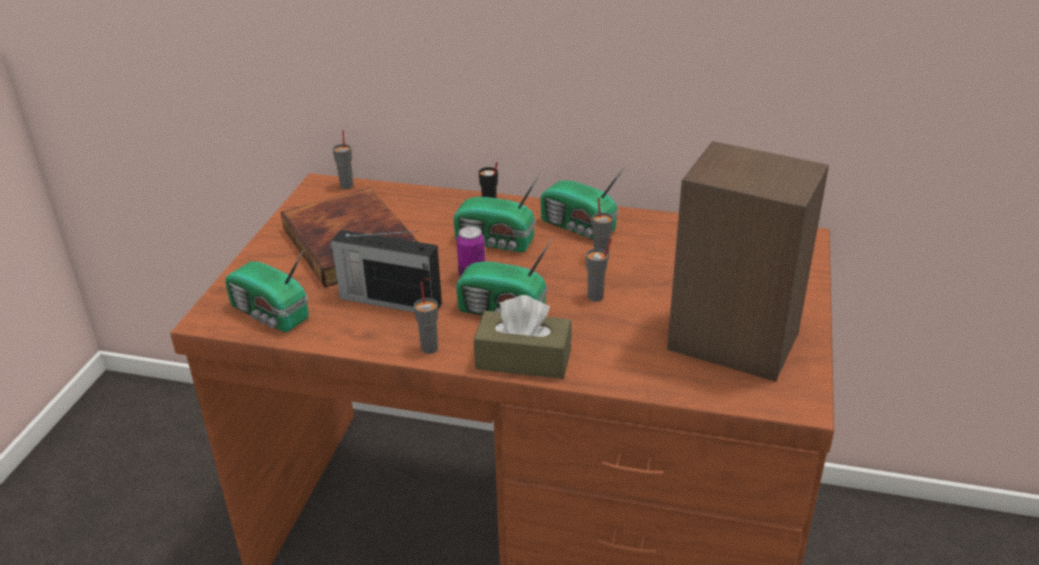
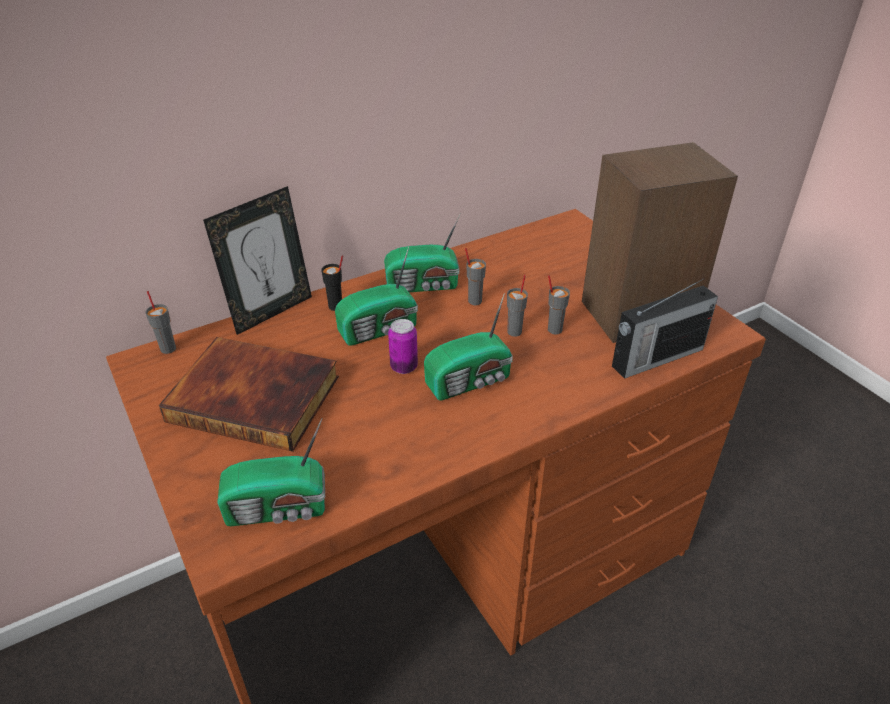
camera: 45 degrees left, 5 degrees up
(388, 300) = (368, 428): radio -> radio (655, 358)
(429, 348) = (462, 445): grey cup -> grey cup (554, 329)
(441, 193) = (271, 312): none -> picture frame
(523, 359) = (540, 409): brown tissue box -> none

